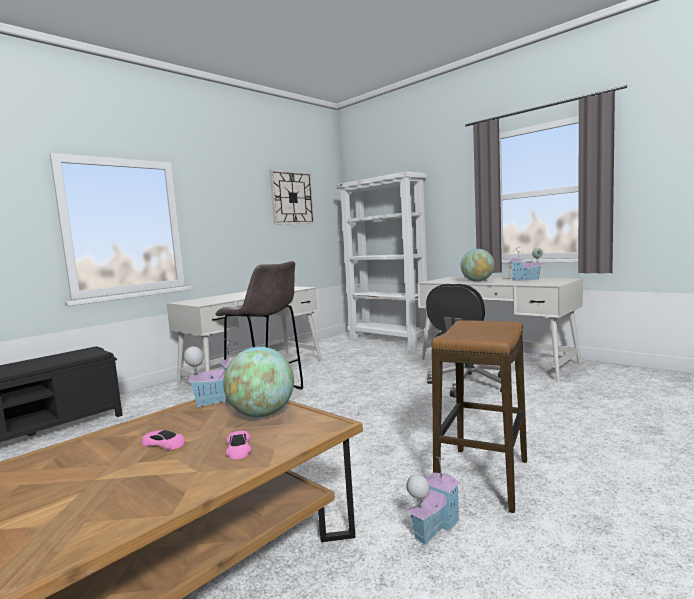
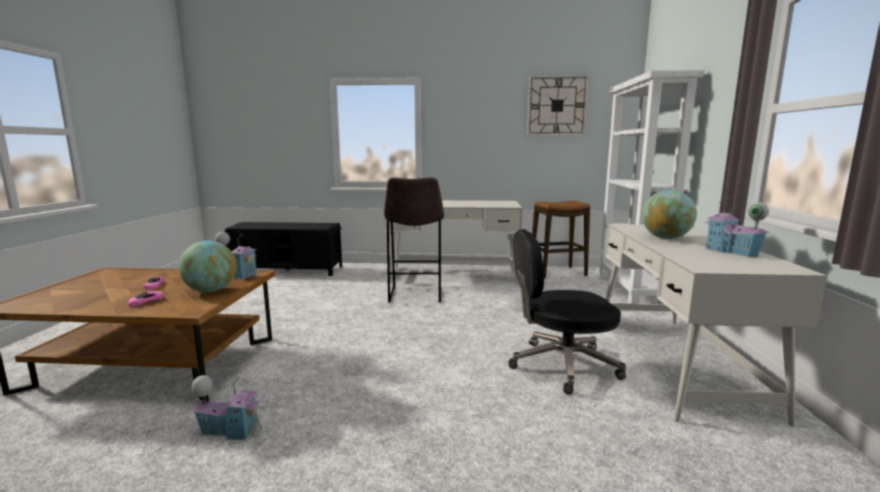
camera: 50 degrees right, 5 degrees up
(483, 478) = (329, 433): stool -> stool (557, 273)

